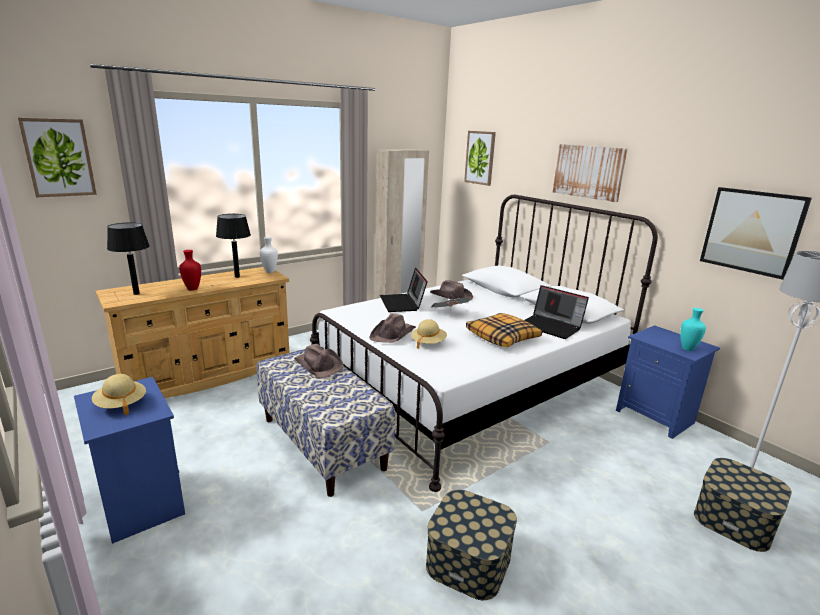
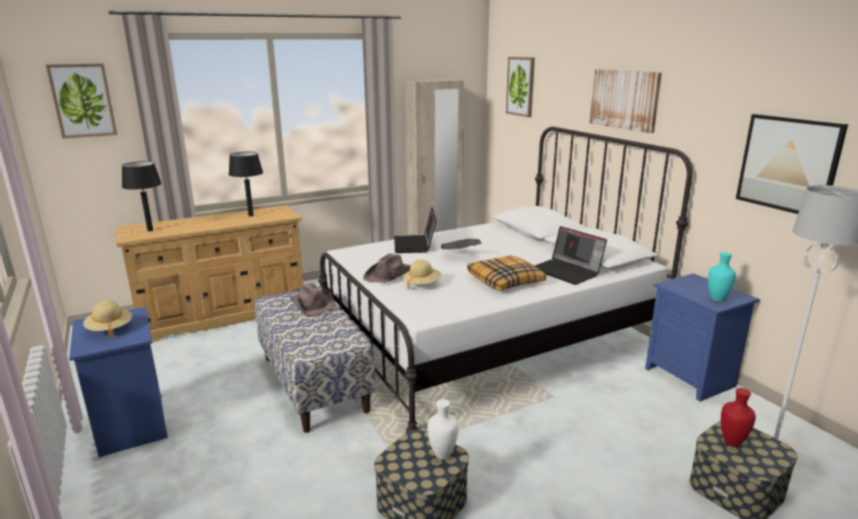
camera: 10 degrees right, 0 degrees up
(193, 289) = (204, 226): red vase -> red vase (732, 442)
(270, 272) = (285, 211): white vase -> white vase (443, 455)
(451, 296) = (471, 238): brown hat -> none

